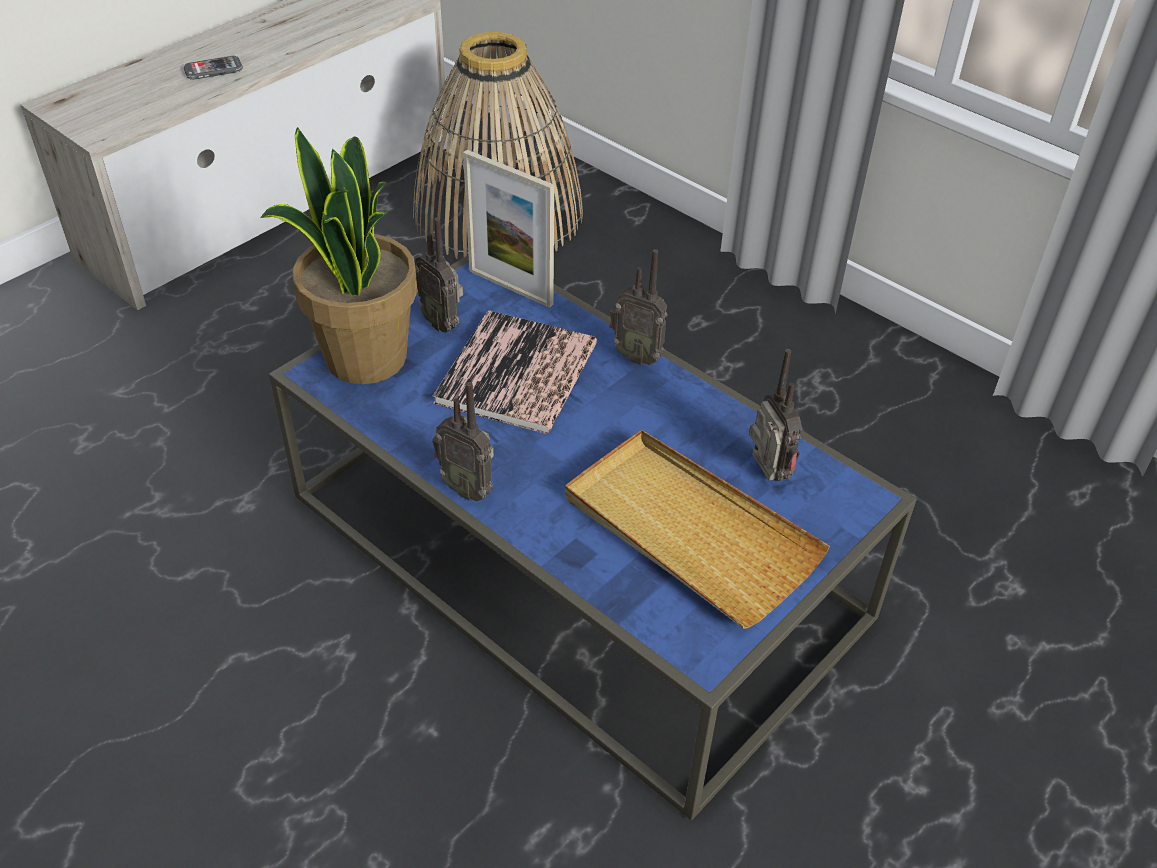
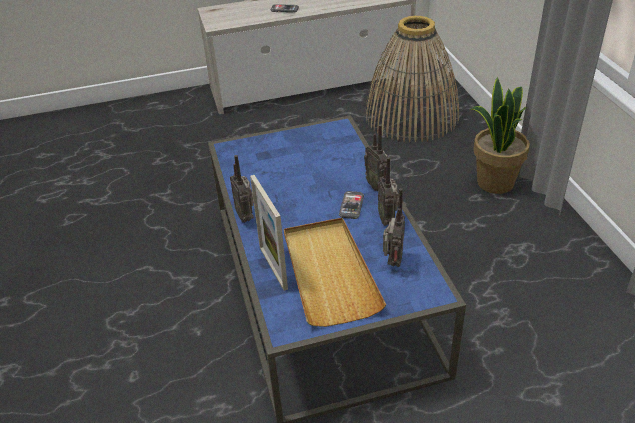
camera: 35 degrees right, 5 degrees down
(364, 357) = (251, 147): potted plant -> potted plant (494, 182)
(442, 323) = (298, 143): radio -> radio (388, 220)
(510, 287) = (344, 137): picture frame -> picture frame (273, 268)
(517, 373) = (312, 175): book -> none
(626, 404) = (351, 206): none -> phone

